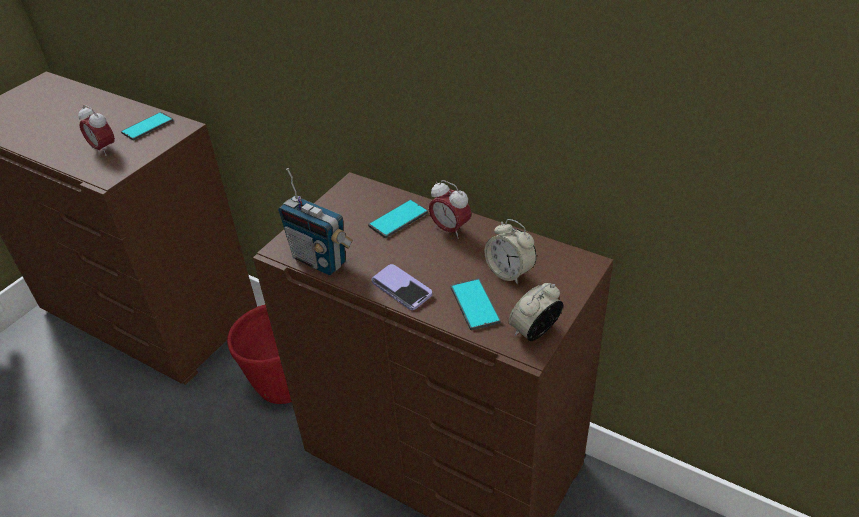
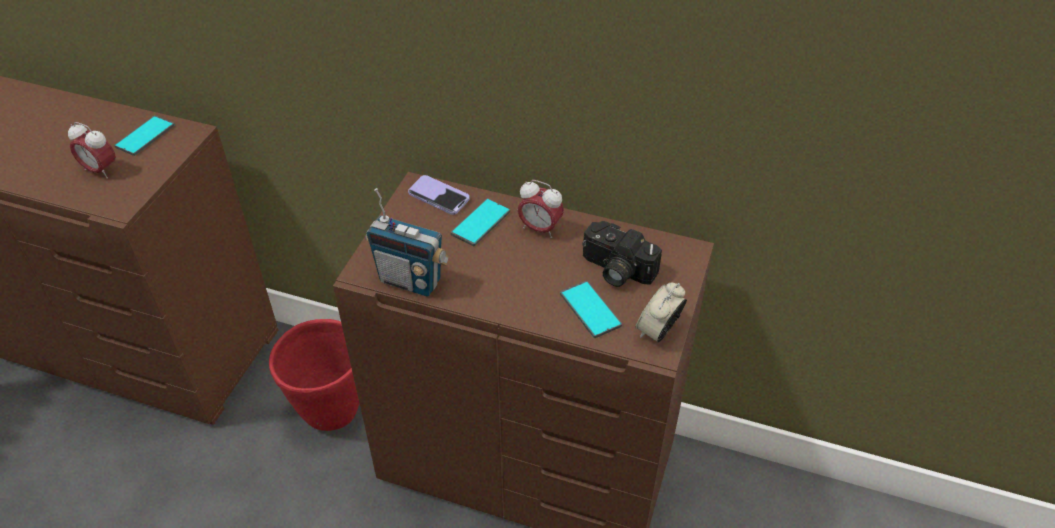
camera: 15 degrees left, 5 degrees up
(401, 288) = (509, 301): phone -> phone (438, 196)
(509, 272) = (615, 270): alarm clock -> camera

